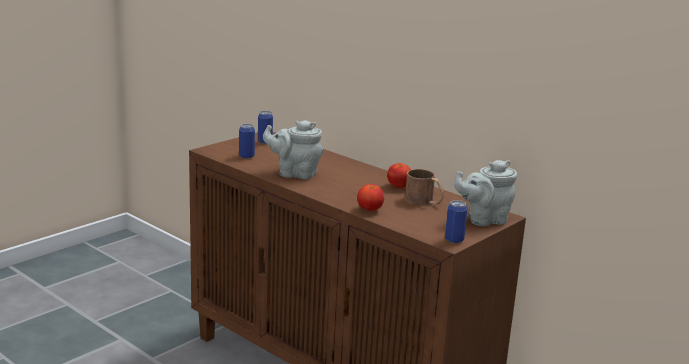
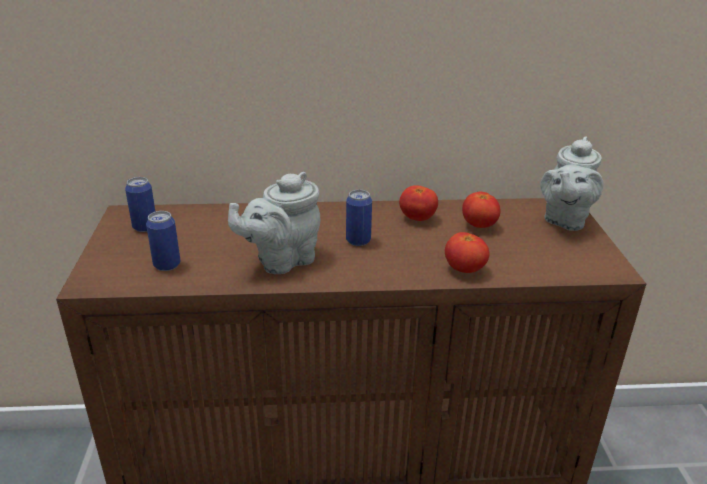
camera: 45 degrees left, 10 degrees up
(424, 202) = (479, 226): brown mug -> tomato
(454, 240) = (607, 263): can -> can (358, 241)

